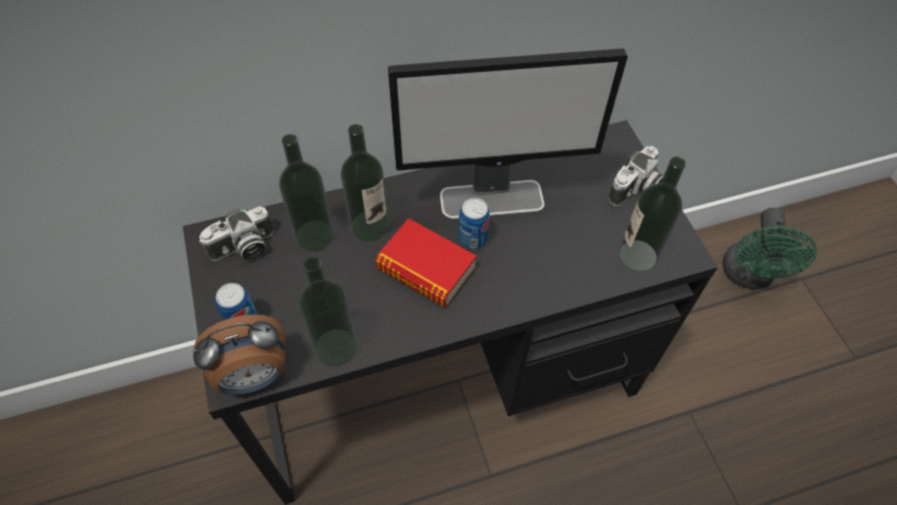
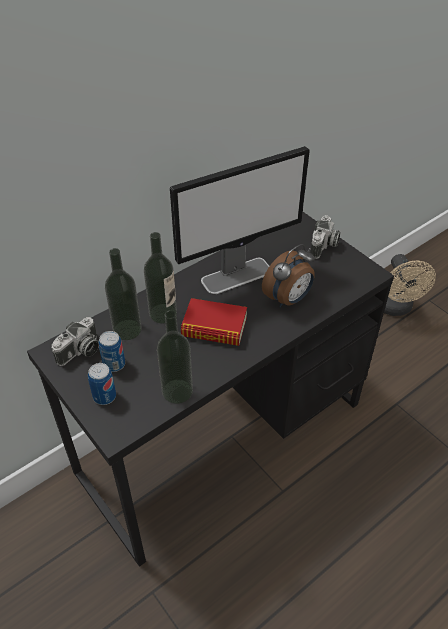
camera: 20 degrees left, 10 degrees down
(254, 376) = (129, 426): alarm clock -> alarm clock (288, 299)
(472, 239) = (236, 302): can -> can (114, 364)
(637, 255) = (344, 282): bottle -> none
(748, 276) = (396, 308): green fan -> beige fan

